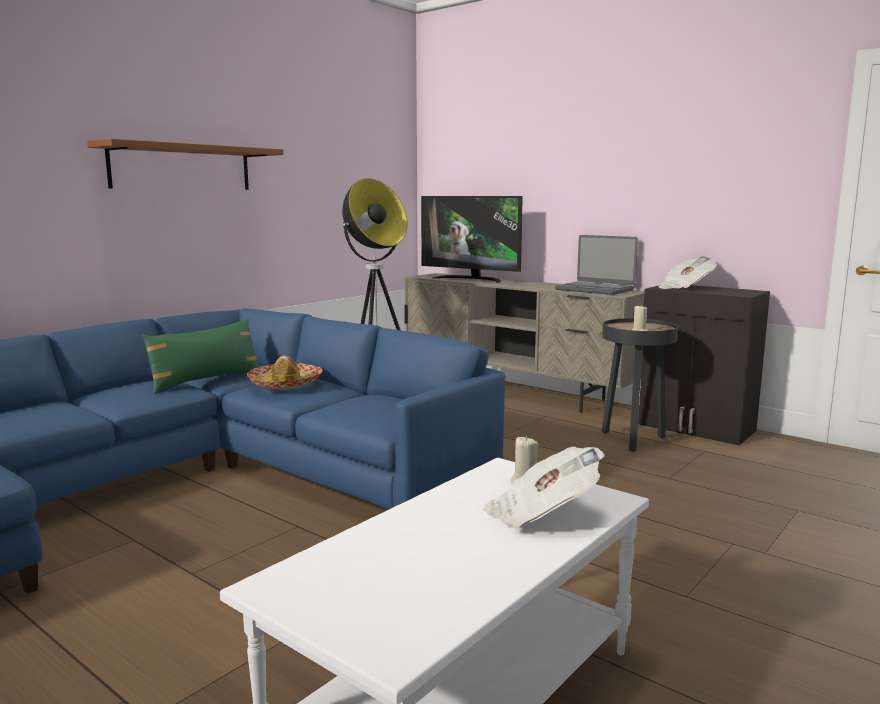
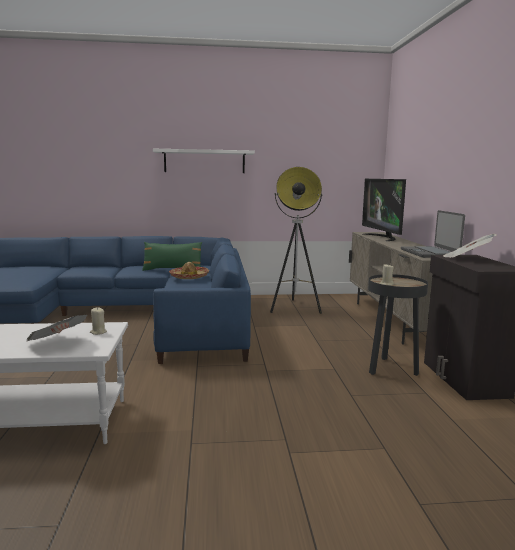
camera: 45 degrees right, 0 degrees up
(182, 168) = (204, 161): brown shelf -> white shelf

